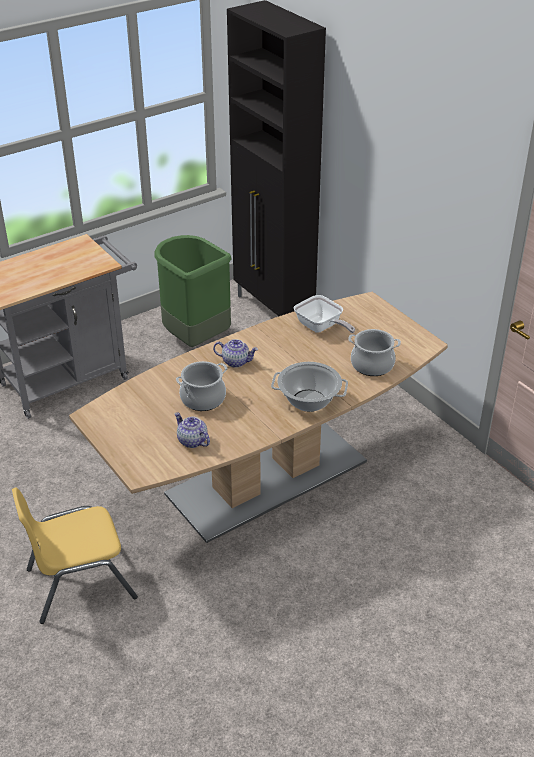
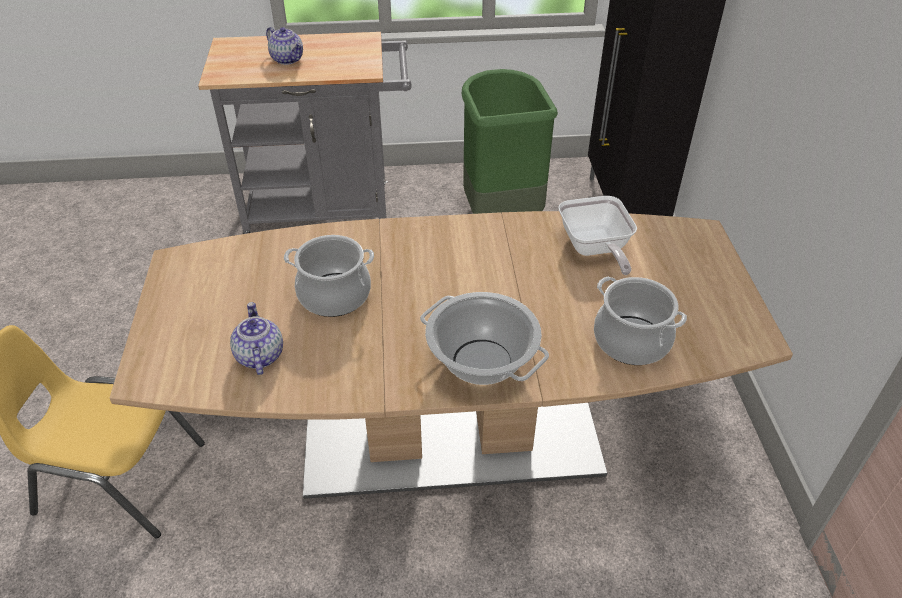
camera: 30 degrees right, 5 degrees up
(236, 361) = (429, 256): teapot -> teapot (288, 59)

